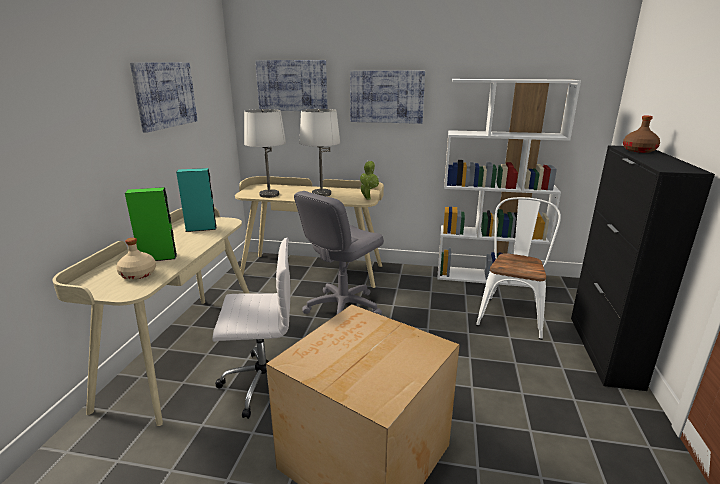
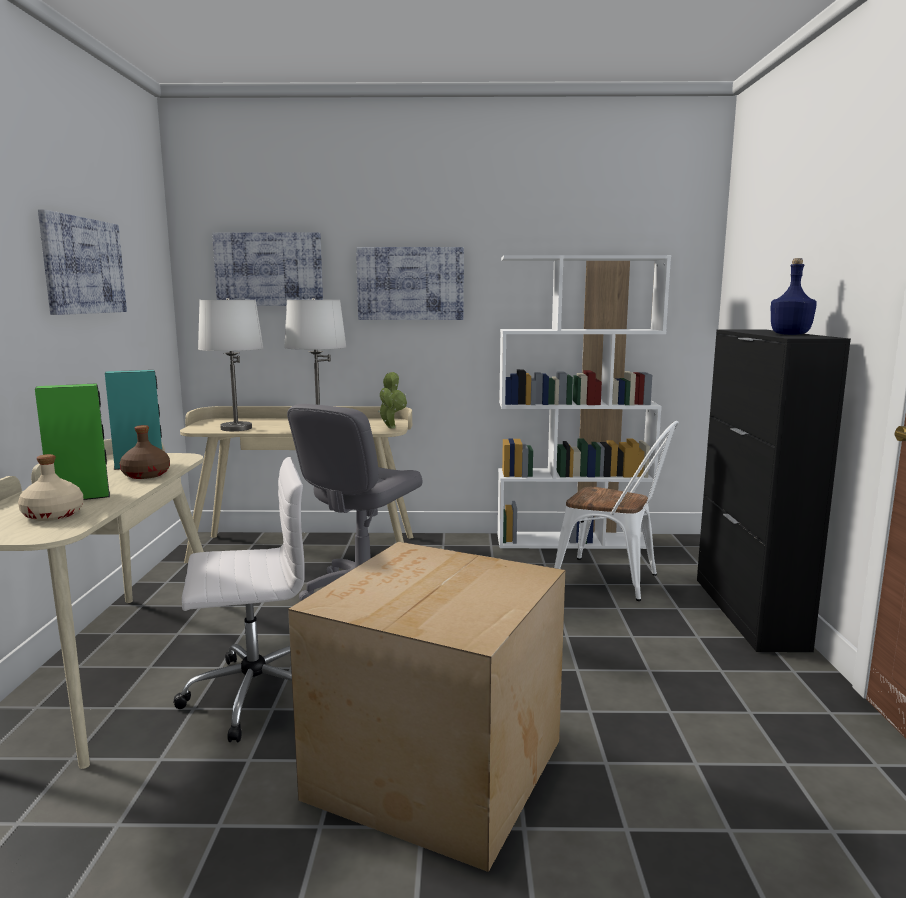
camera: 10 degrees left, 10 degrees down
(511, 314) = (614, 581): white chair -> white chair turned 105 degrees clockwise
(639, 150) = (756, 330): brown bottle -> brown bottle (146, 475)
(665, 162) = (790, 334): none -> blue bottle

